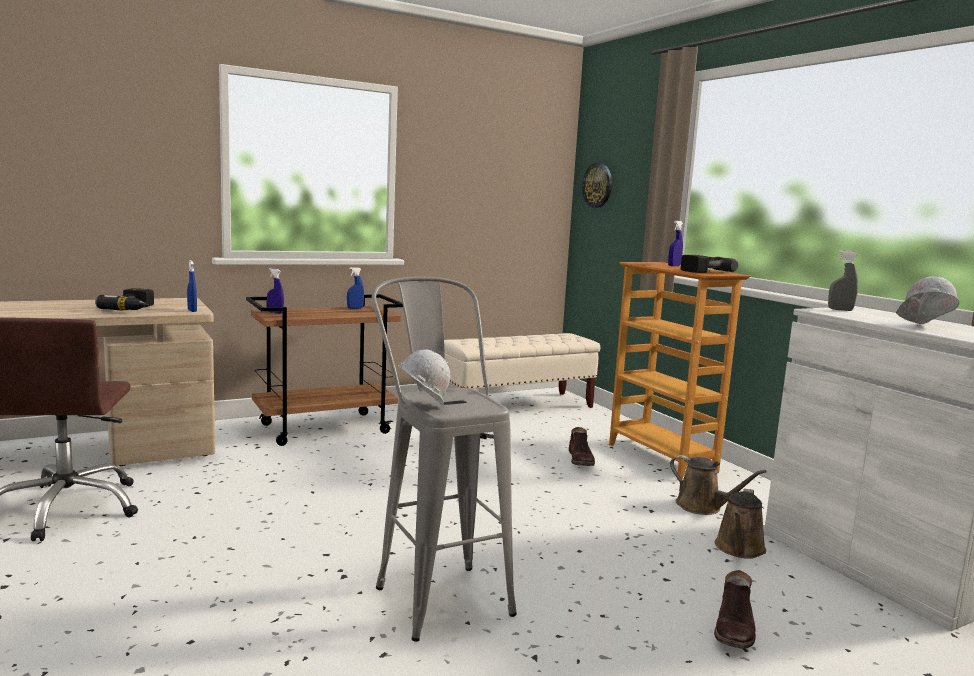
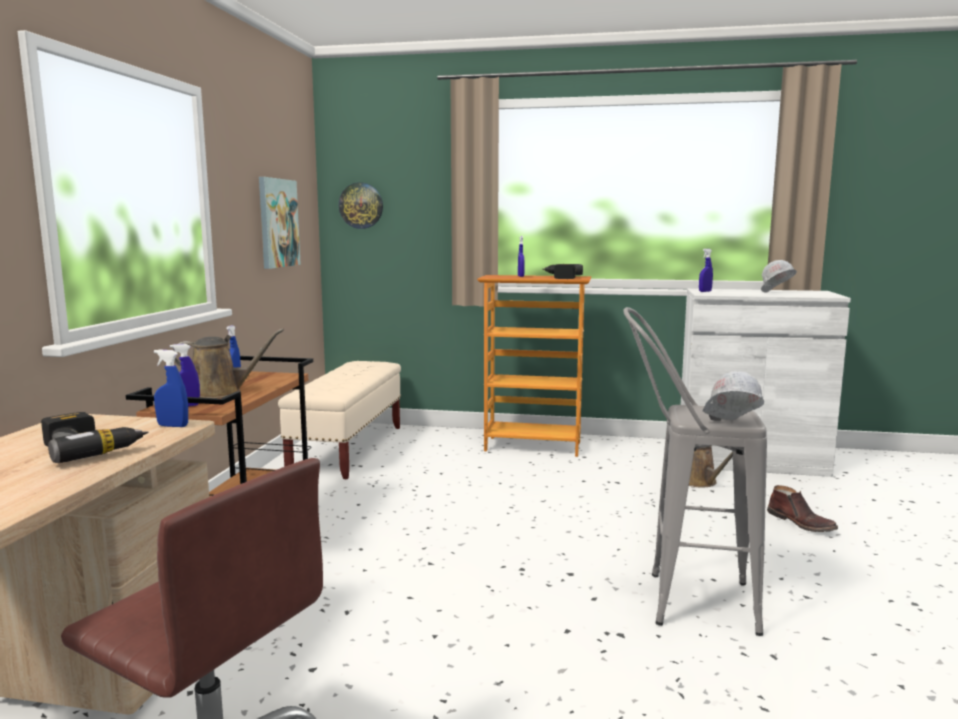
camera: 50 degrees left, 0 degrees up
(496, 196) = (277, 223): none -> picture
(581, 459) = (499, 469): brown boot -> none
(702, 507) = (628, 467): brown watering can -> brown watering can (221, 392)
(840, 310) = (705, 291): grey spray bottle -> blue spray bottle

